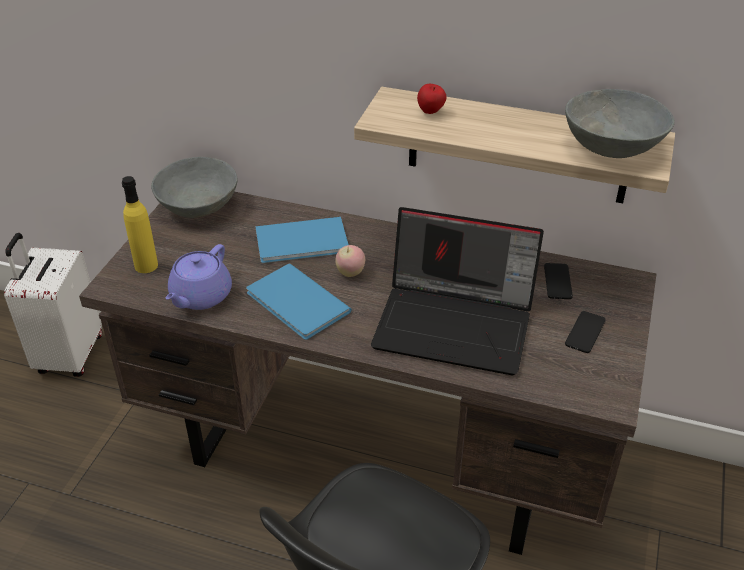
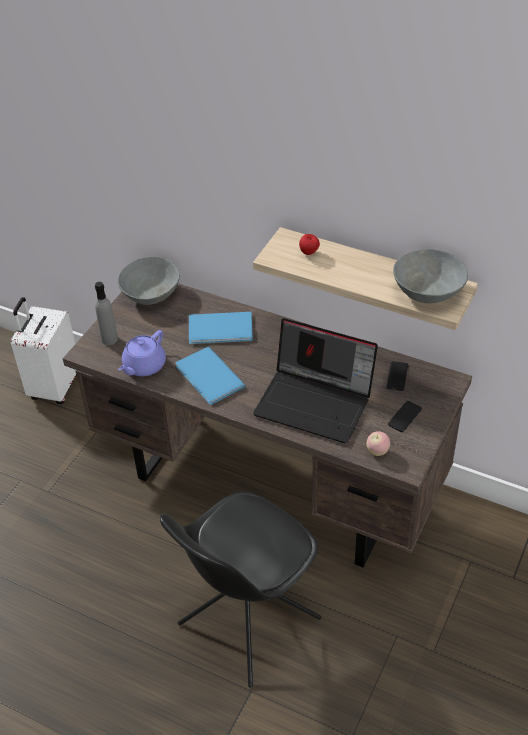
camera: 10 degrees right, 5 degrees up
(146, 265) = (109, 339): yellow bottle -> grey bottle
(350, 273) = (250, 357): apple -> apple (377, 451)

